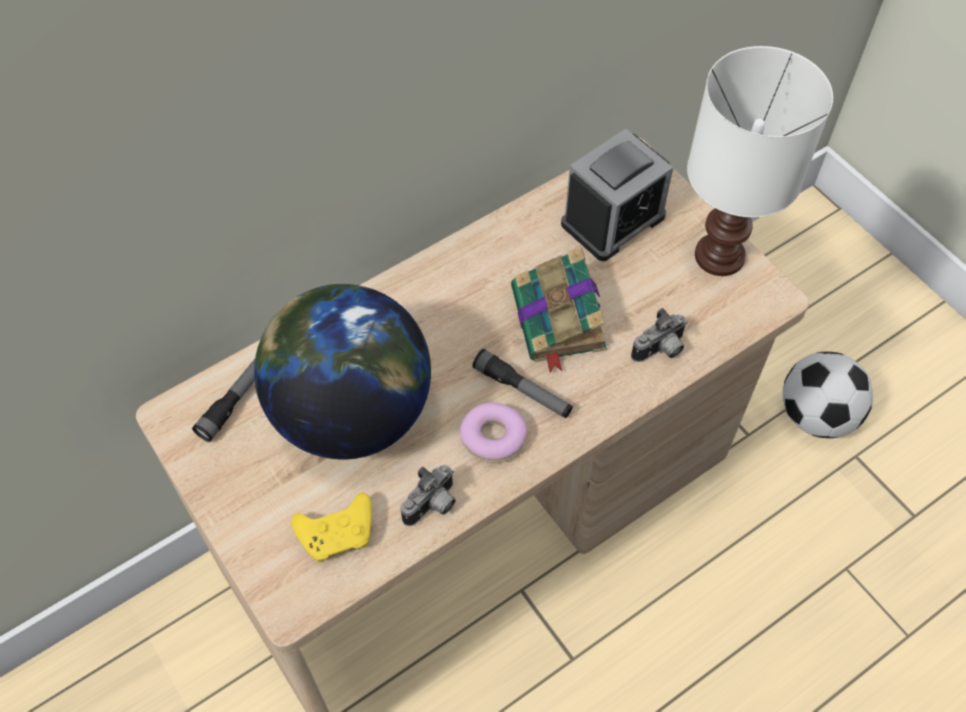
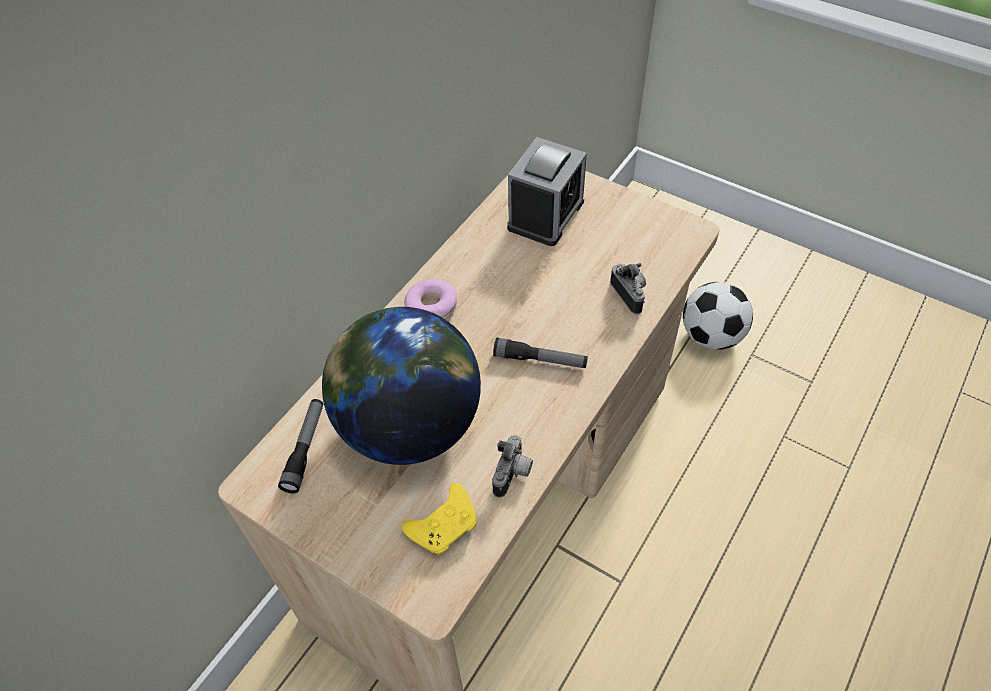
camera: 20 degrees left, 5 degrees down
(493, 437) = (535, 403): donut -> donut (431, 306)
(559, 321) = (542, 299): book -> none
(660, 350) = (630, 295): camera -> camera turned 60 degrees counterclockwise
(721, 255) = (638, 214): white table lamp -> none

